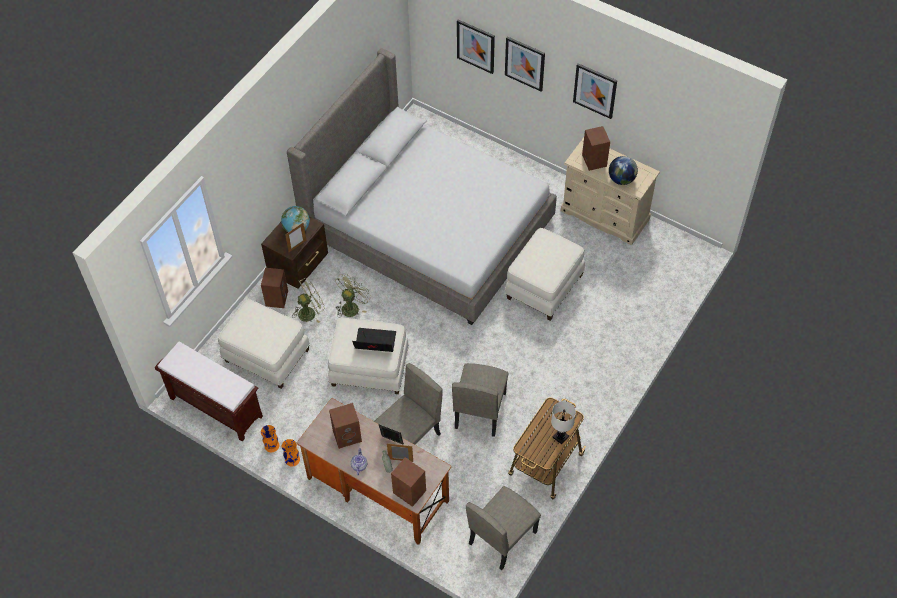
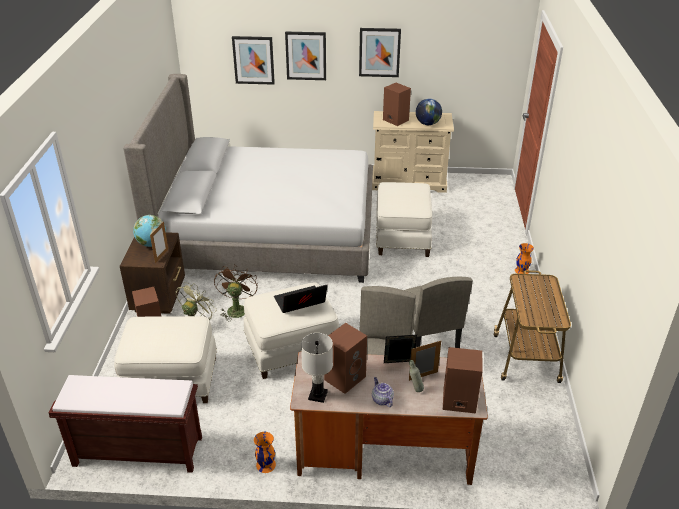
camera: 30 degrees left, 20 degrees down
(272, 445) = (232, 461): orange vase -> orange vase (522, 270)
(352, 306) = (236, 308): green fan -> brown fan
(502, 537) = (546, 437): beige chair -> none
(560, 436) = (553, 298): white table lamp -> white table lamp (317, 395)

